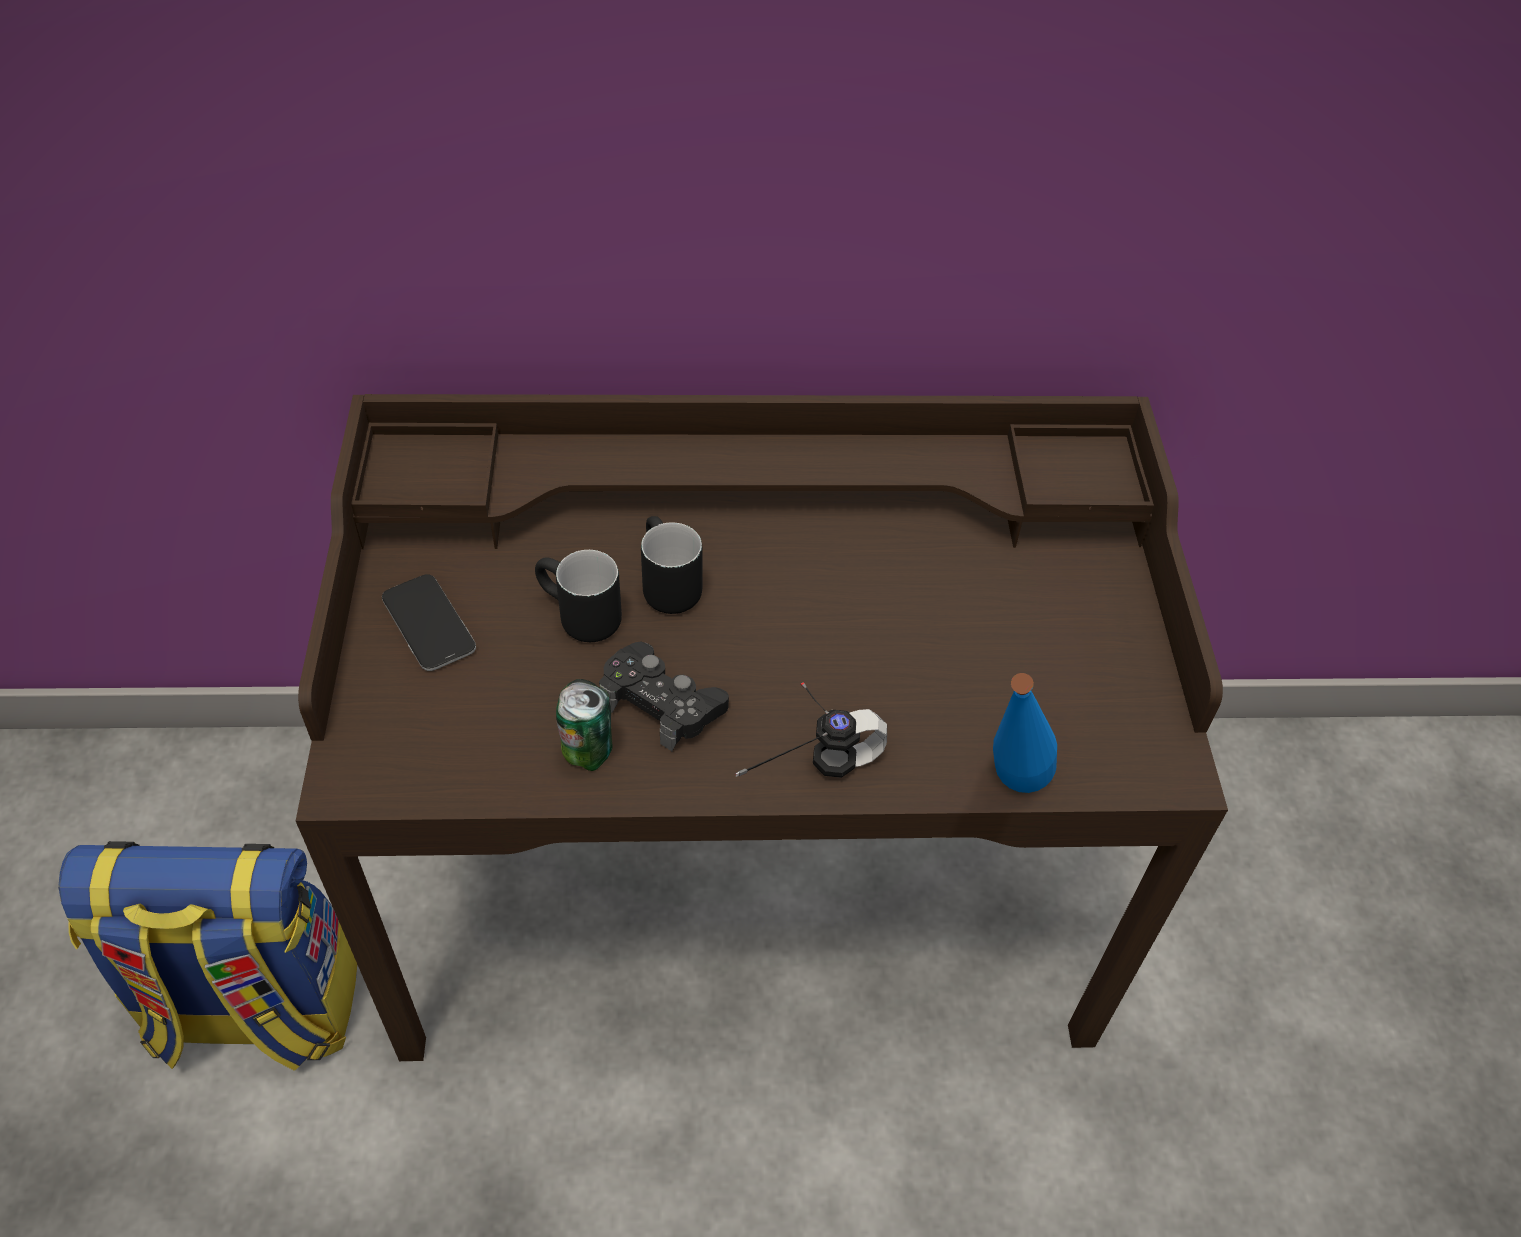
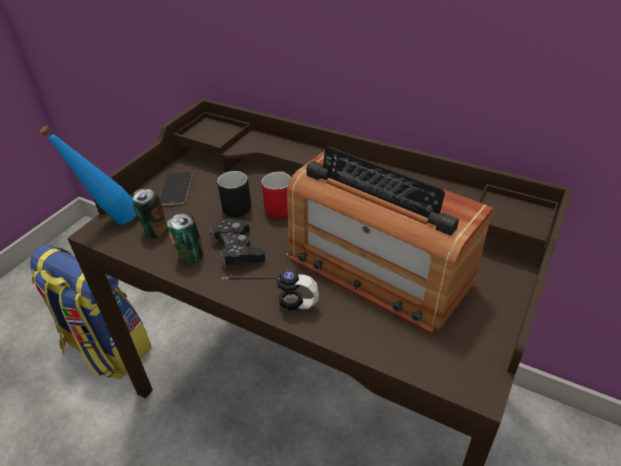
camera: 35 degrees right, 10 degrees down
(470, 731) = (155, 231): none -> can
(663, 585) = (278, 206): black mug -> red mug
(920, 644) = (377, 269): none -> radio
(1005, 794) = (368, 354): blue bottle -> blue bottle (112, 222)

